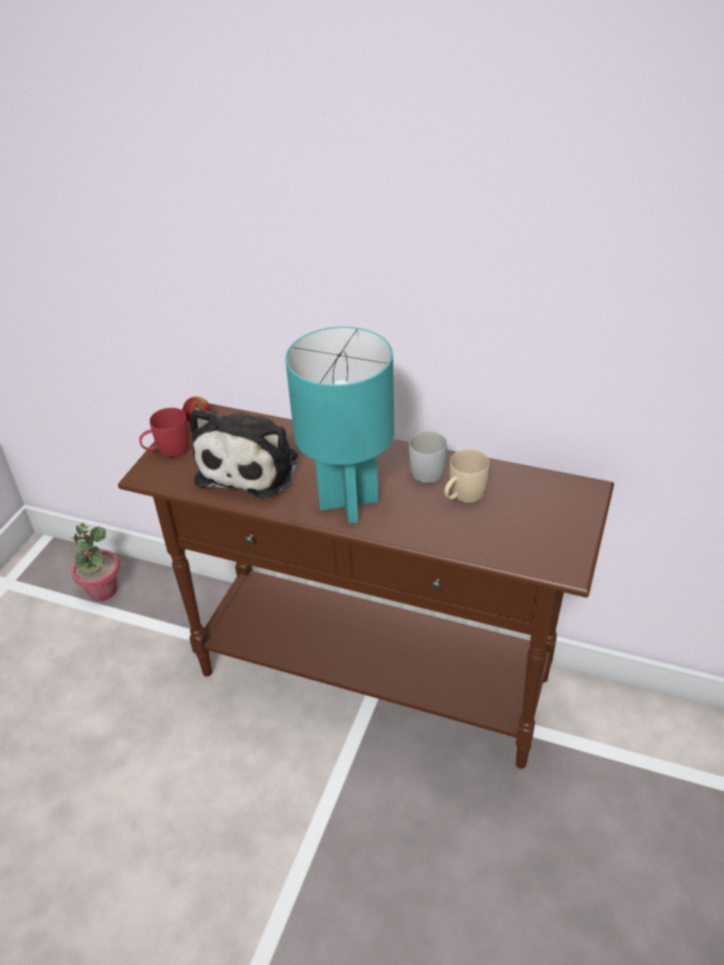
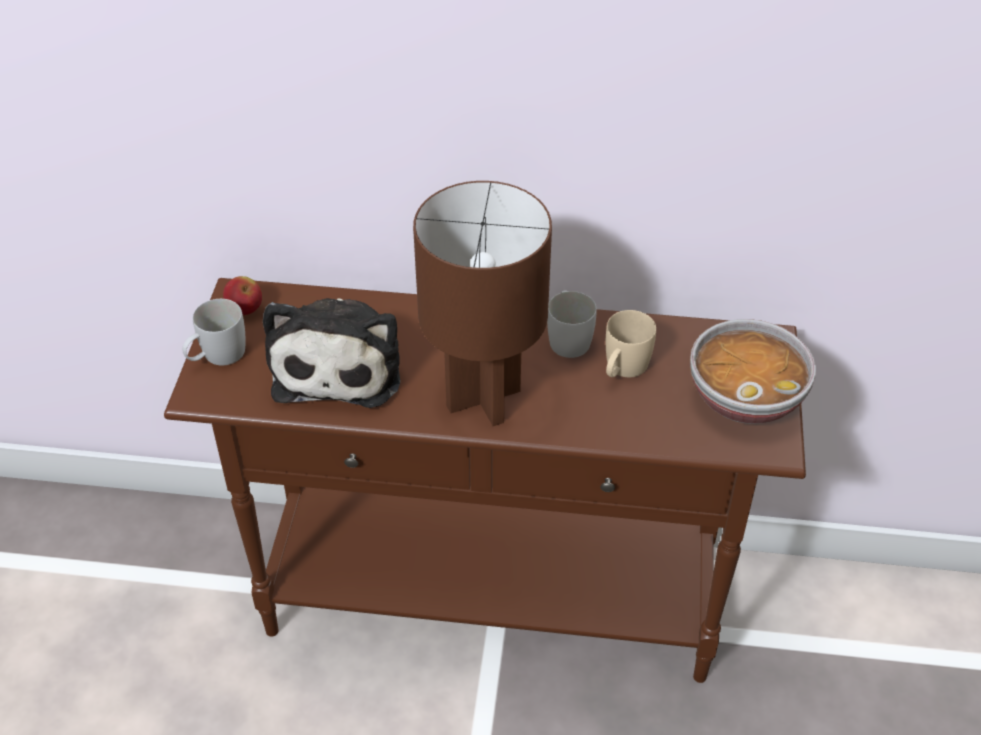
camera: 15 degrees left, 5 degrees up
(102, 590) = (90, 542): potted plant -> none
(167, 450) = (217, 356): red mug -> white mug
(347, 502) = (482, 398): turquoise table lamp -> brown table lamp
(554, 528) = (744, 397): none -> bowl

